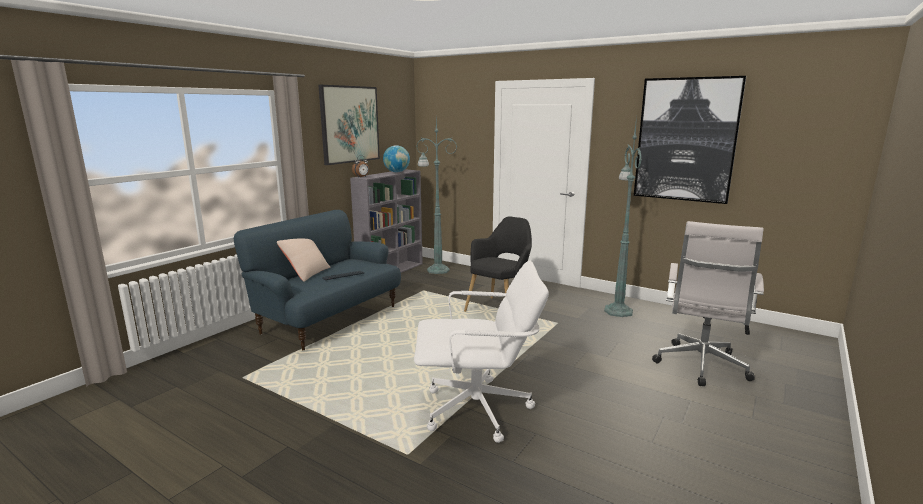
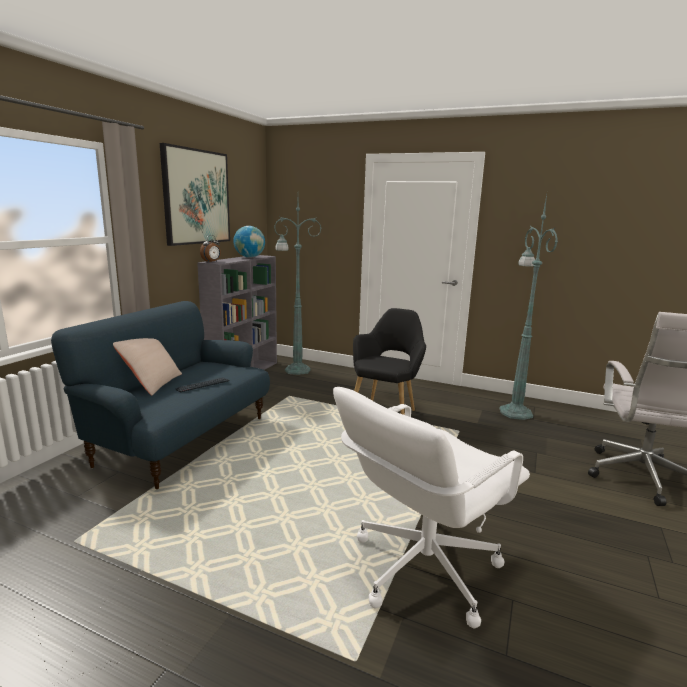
camera: 10 degrees left, 0 degrees up
(478, 410) = (422, 568): white office chair -> white office chair turned 150 degrees clockwise
(686, 140) = (589, 222): picture -> none

